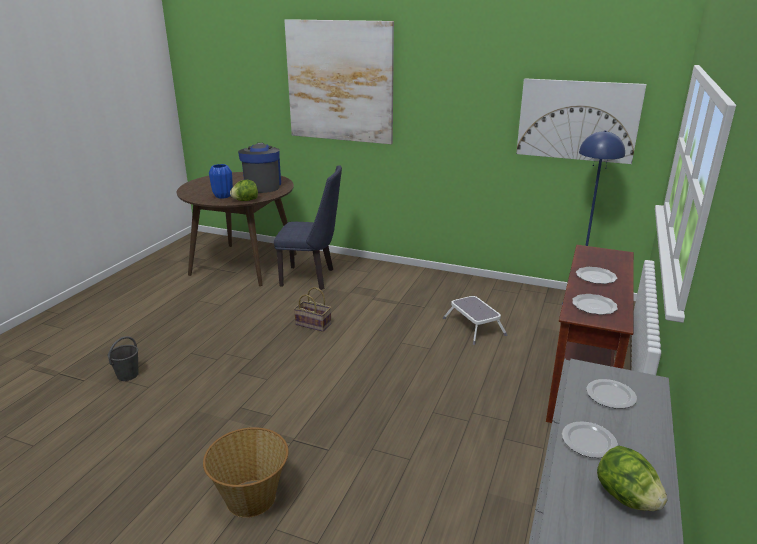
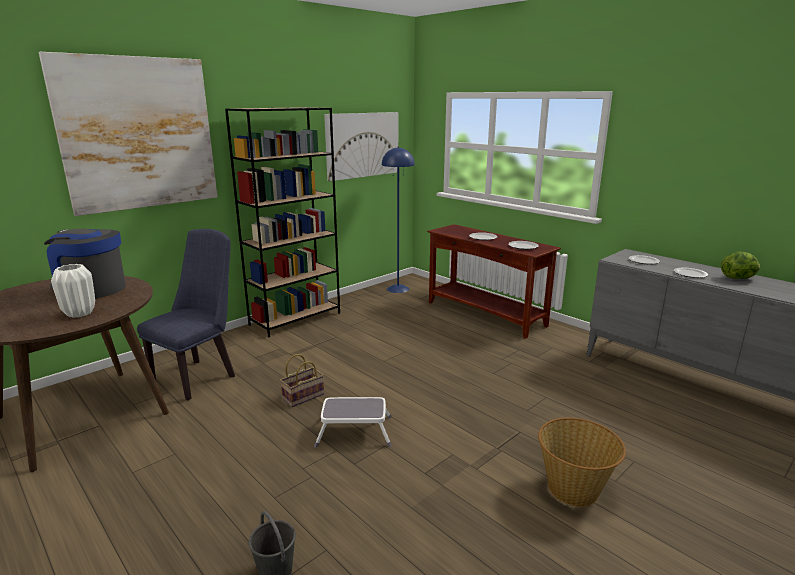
camera: 65 degrees left, 5 degrees down
(223, 196) = (80, 313): blue vase -> white vase
(245, 200) = (128, 303): lettuce -> none
(438, 279) = (295, 319): none -> beige bookcase
(474, 326) = (389, 327): grey step ladder -> grey step ladder (354, 431)

